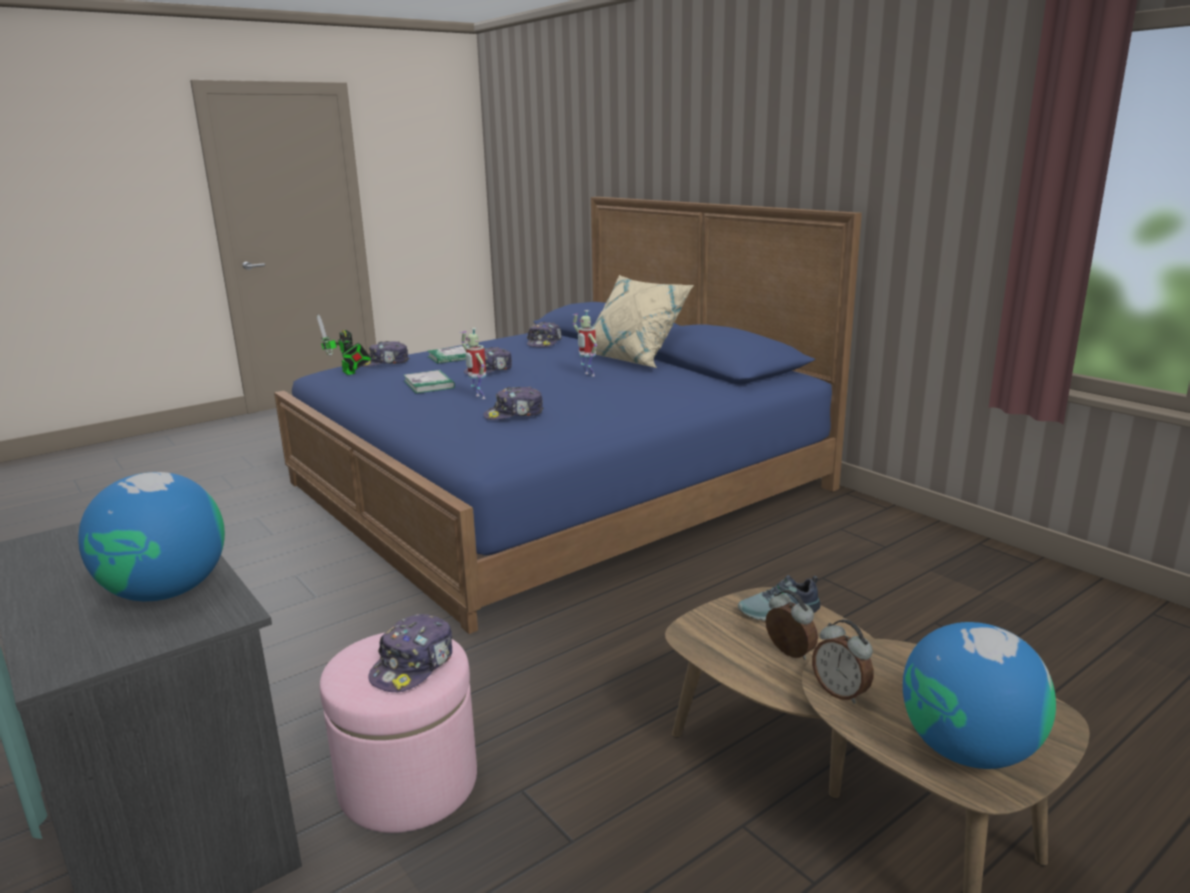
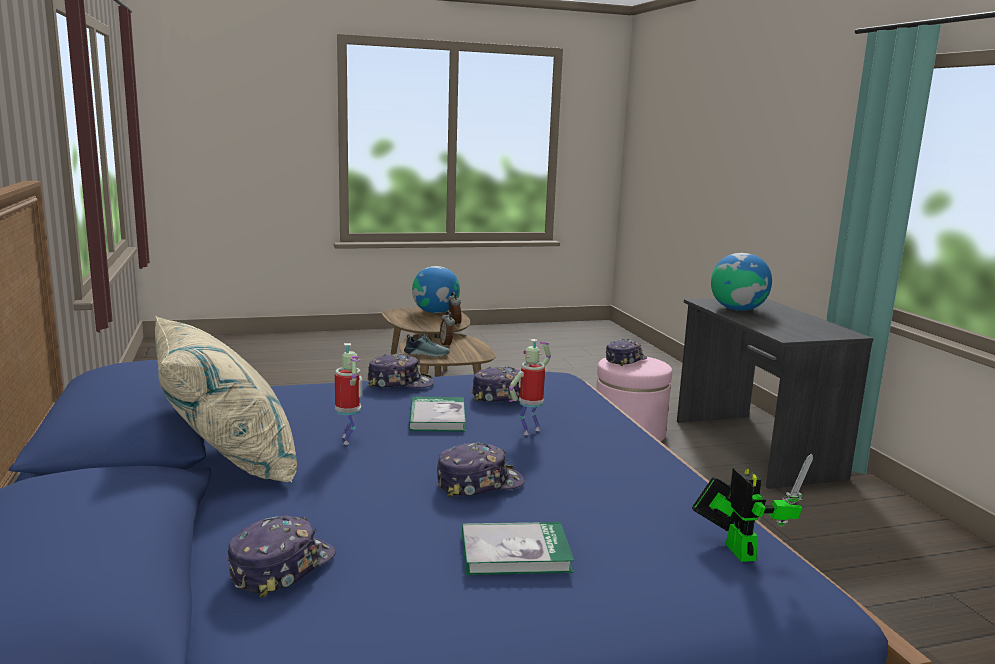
camera: 160 degrees left, 5 degrees down
(385, 363) = (669, 567): cap -> cap (400, 383)
(429, 384) = (588, 472): book -> book (437, 417)
(478, 397) = (529, 430): toy robot -> toy robot turned 120 degrees counterclockwise

